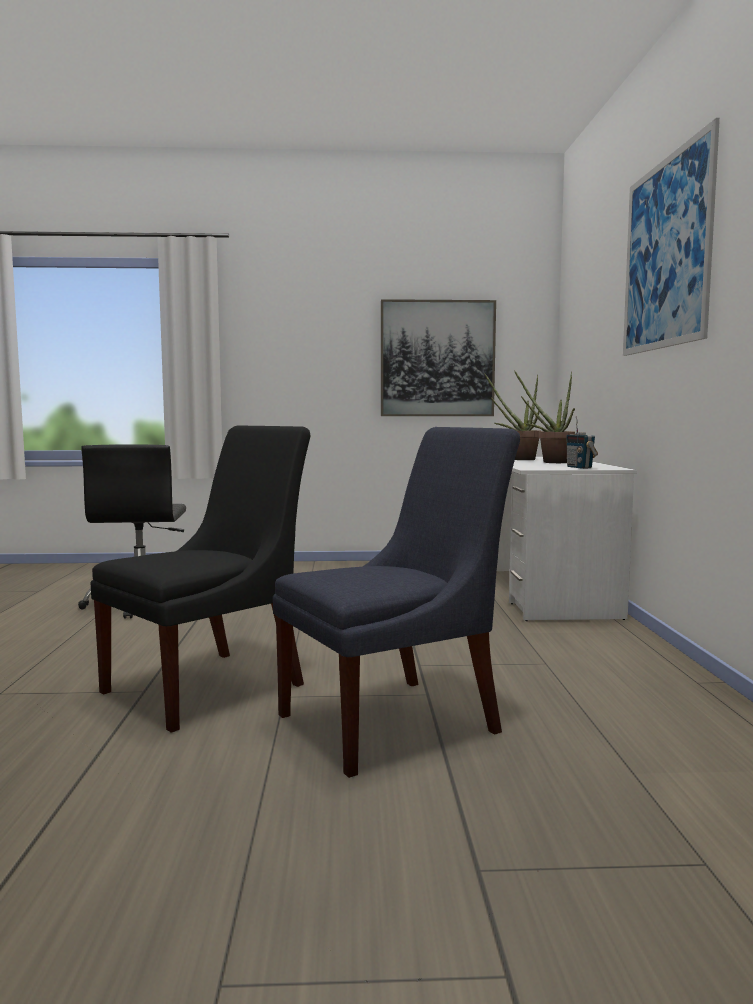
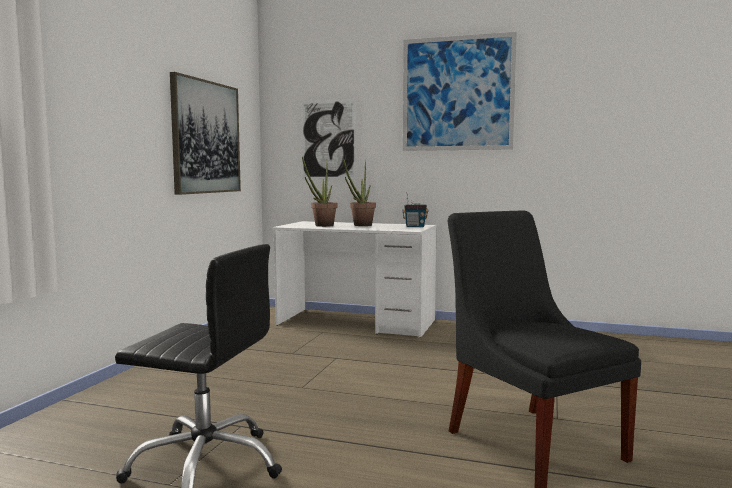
camera: 70 degrees left, 0 degrees up
(397, 721) = (602, 393): blue chair -> none
(585, 348) = (328, 139): none -> picture

